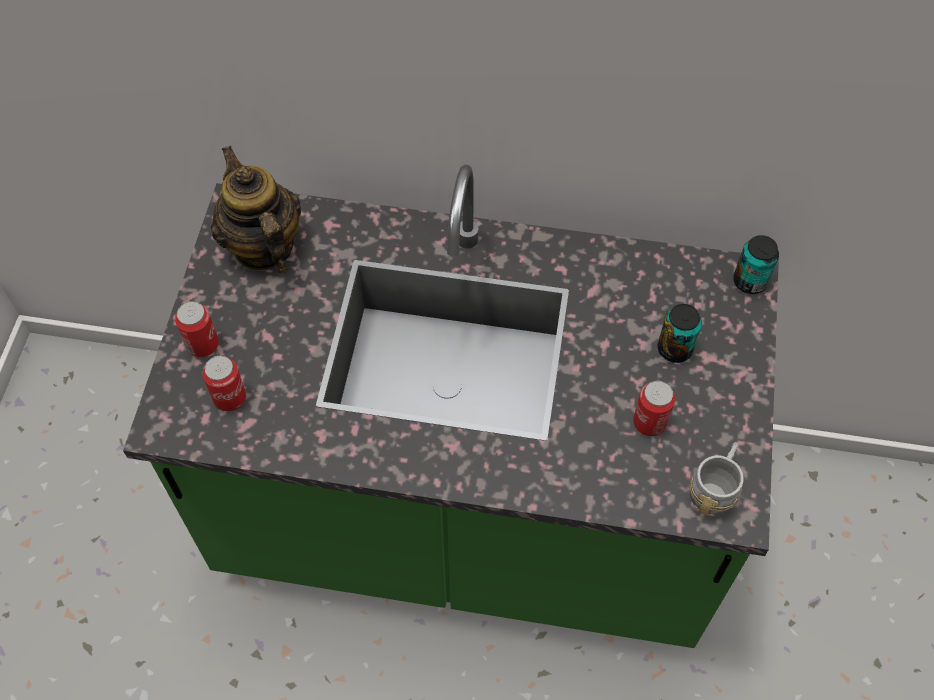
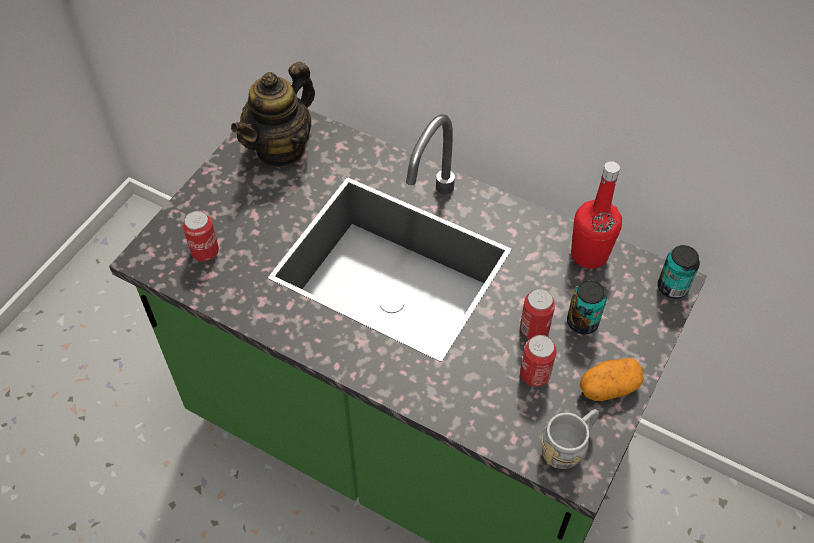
camera: 20 degrees right, 5 degrees down
(203, 345) = (203, 207): can -> can (534, 329)
(263, 247) = (281, 148): teapot -> teapot turned 135 degrees counterclockwise
(652, 271) = (589, 255): none -> red bottle
(728, 411) = (608, 387): none -> potato

